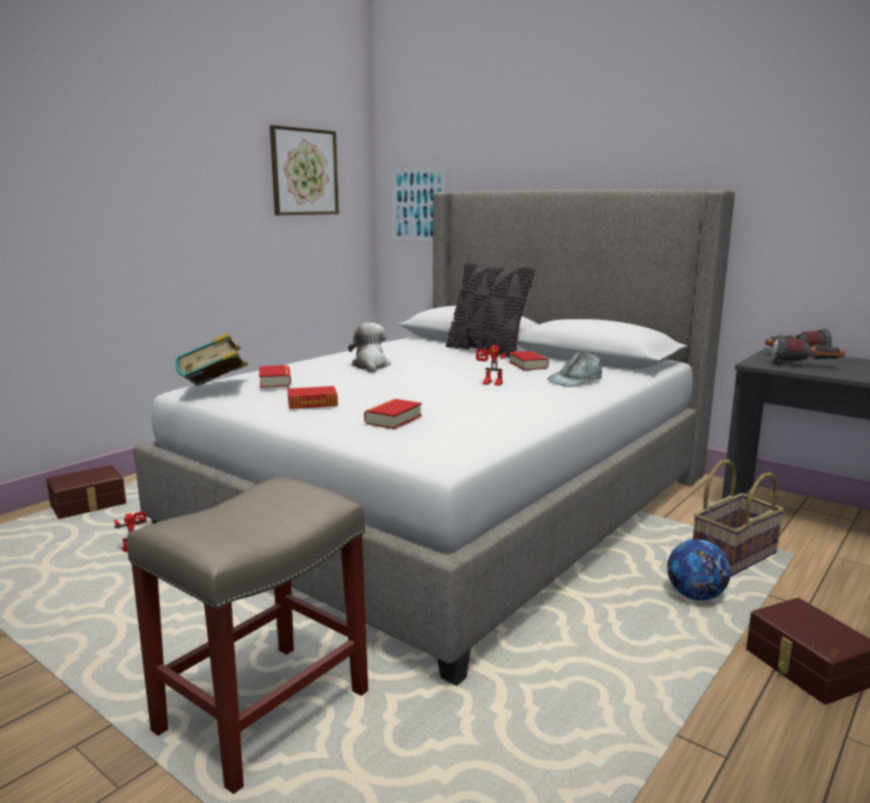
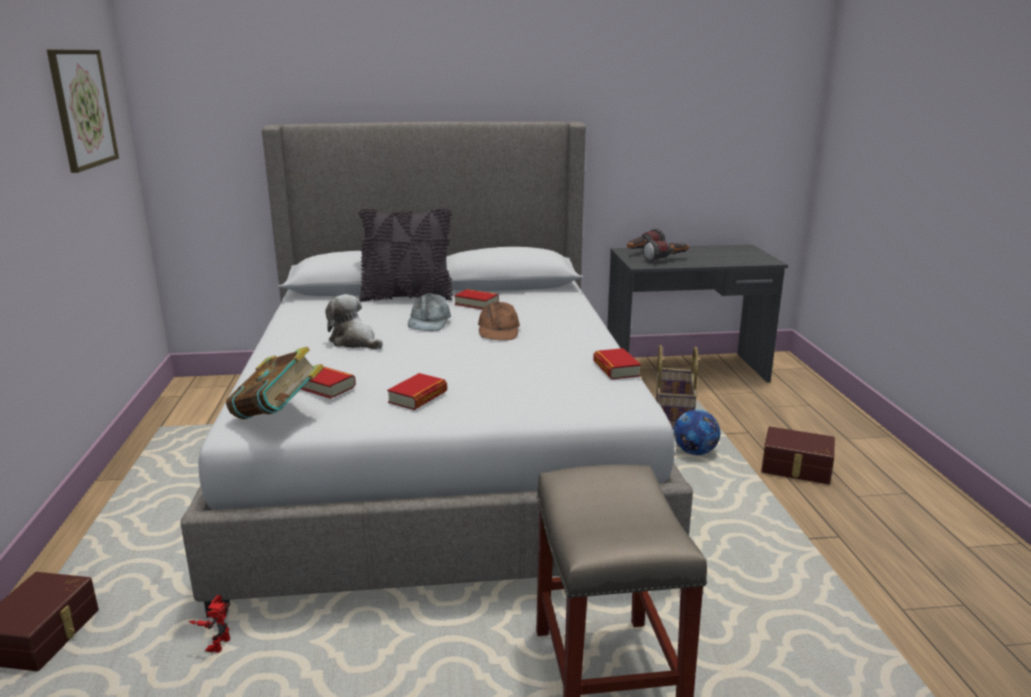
camera: 45 degrees left, 5 degrees up
(393, 419) = (522, 388): book -> book (616, 369)
(418, 205) = (213, 138): picture -> none
(490, 383) = (498, 330): toy robot -> brown cap
(576, 380) = (544, 309): grey cap -> grey cap (429, 321)

